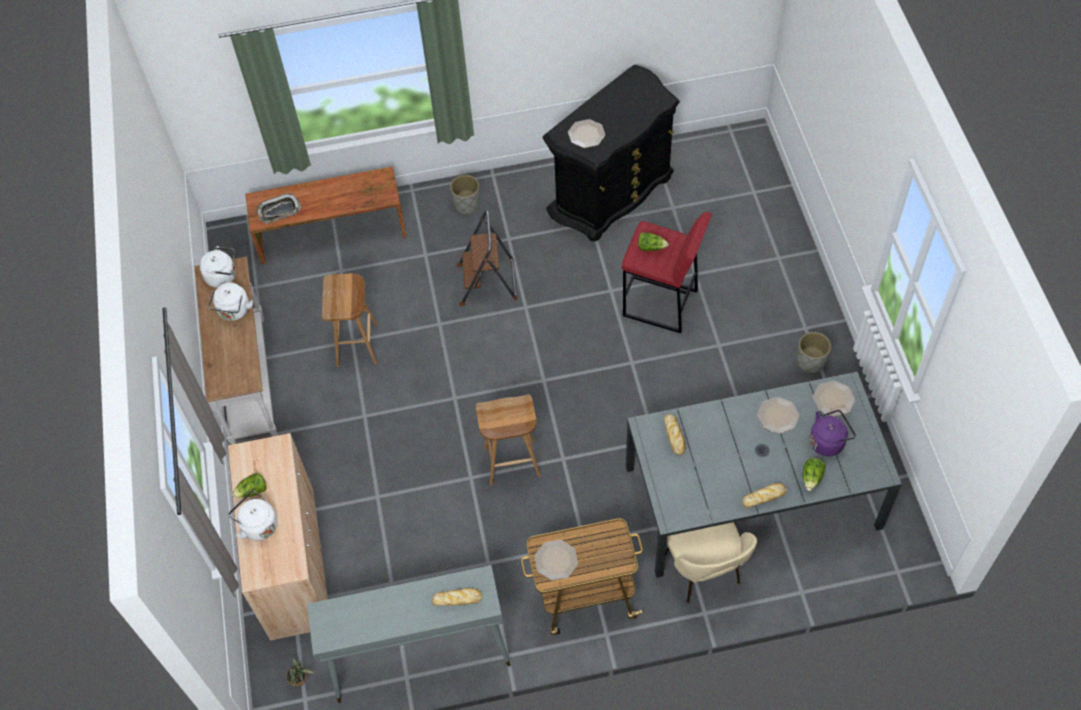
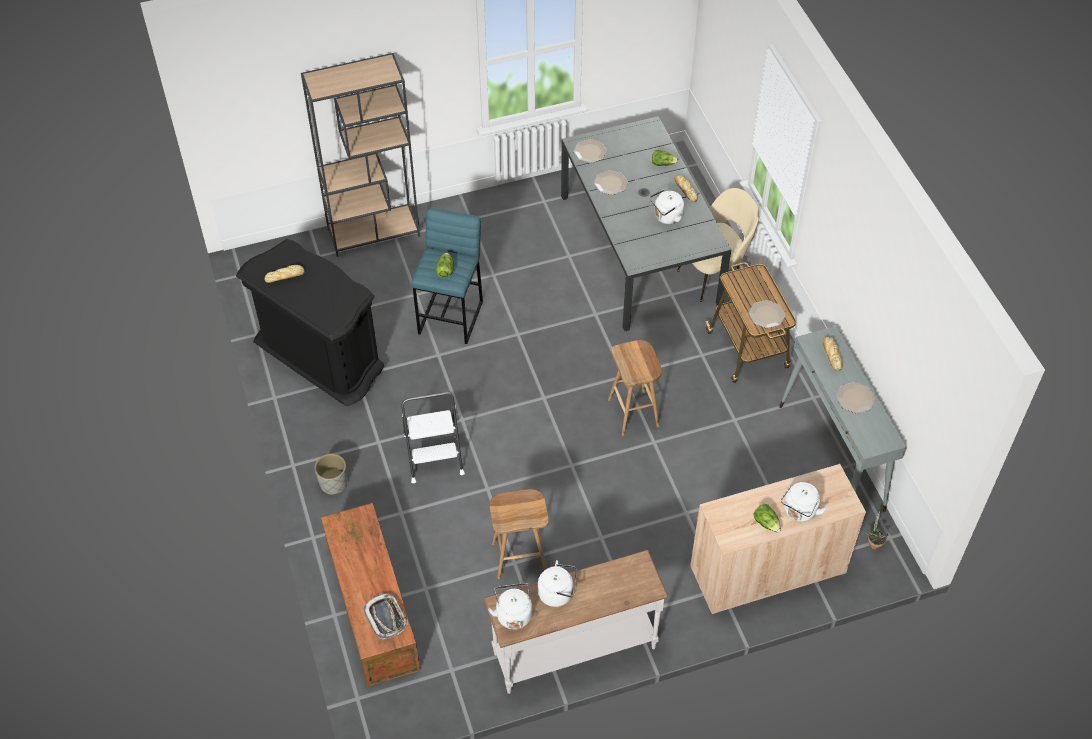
camera: 100 degrees left, 5 degrees down
(490, 282) = (433, 452): brown step ladder -> white step ladder
(586, 134) = (332, 303): plate -> plate (855, 398)
(662, 304) = (451, 316): red stool -> turquoise stool
(674, 436) = (640, 245): bread -> bread (285, 276)
(718, 470) = (666, 217): none -> white kettle
(787, 239) = (374, 232): none -> bookcase
(810, 362) = (505, 215): grey planter -> none
(828, 441) = (629, 154): purple kettle -> none

